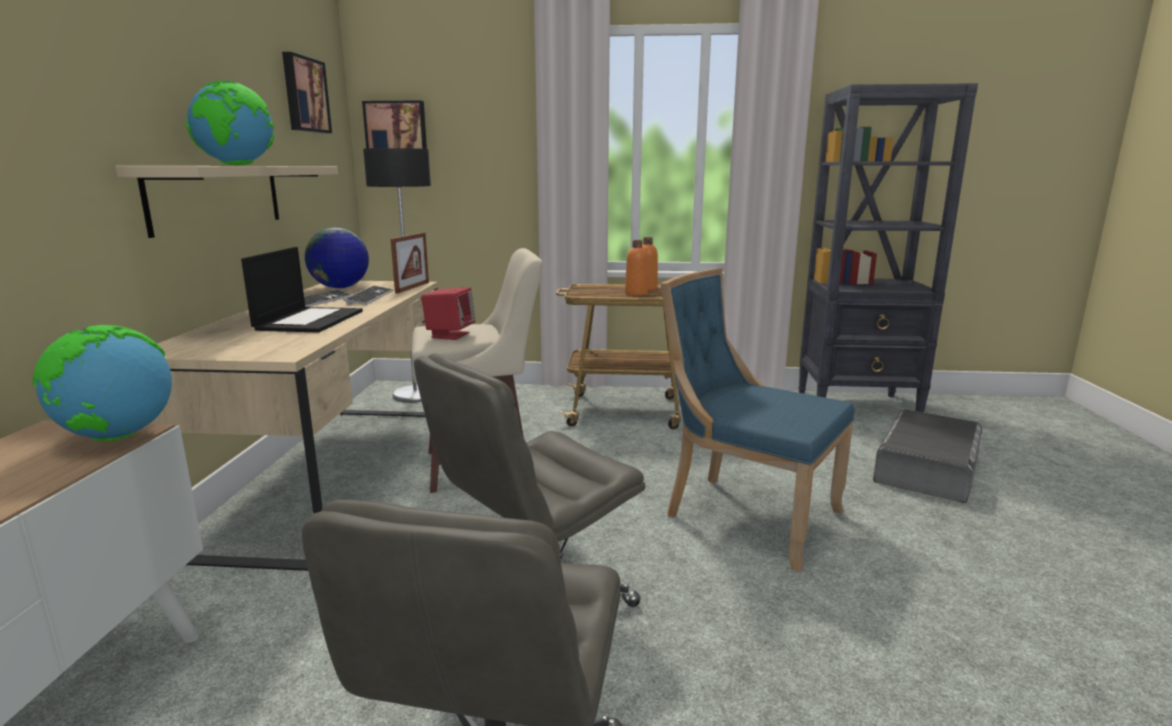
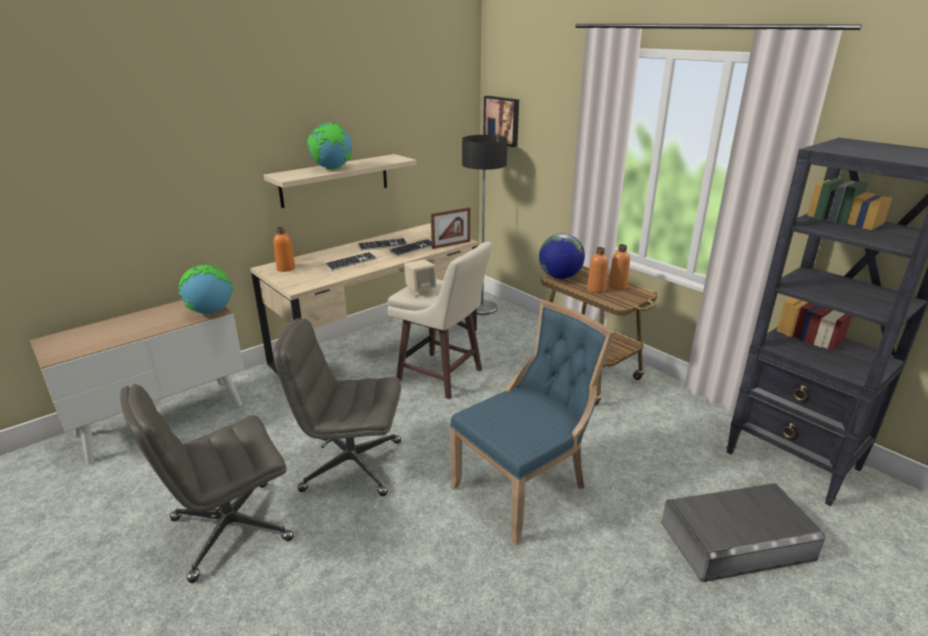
camera: 45 degrees right, 10 degrees up
(202, 344) = (286, 268): none -> orange bottle
(304, 95) = (426, 102): picture -> none
(309, 320) = (351, 262): laptop -> keyboard
(340, 288) = (418, 234): globe -> globe (559, 277)
(450, 335) = (420, 291): red speaker -> beige speaker
(745, 514) = (525, 487): blue chair -> blue chair turned 60 degrees clockwise

